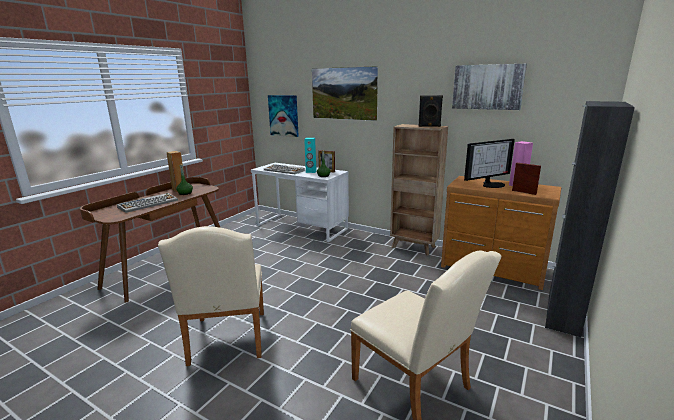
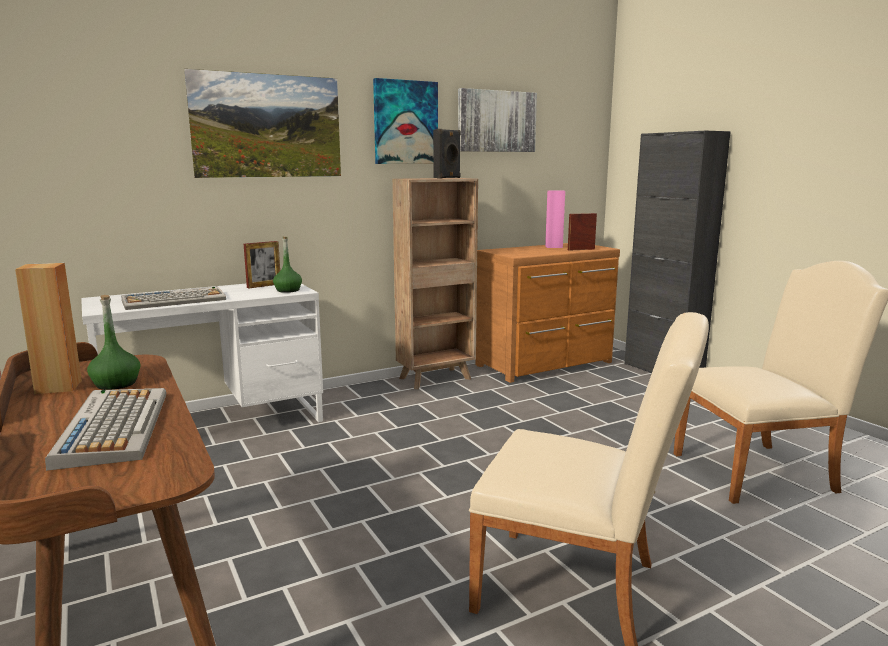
camera: 60 degrees left, 5 degrees down
(284, 115) = (101, 177): picture -> picture (405, 122)
(311, 171) = (237, 291): turquoise speaker -> none
(492, 184) = (536, 250): monitor -> none

